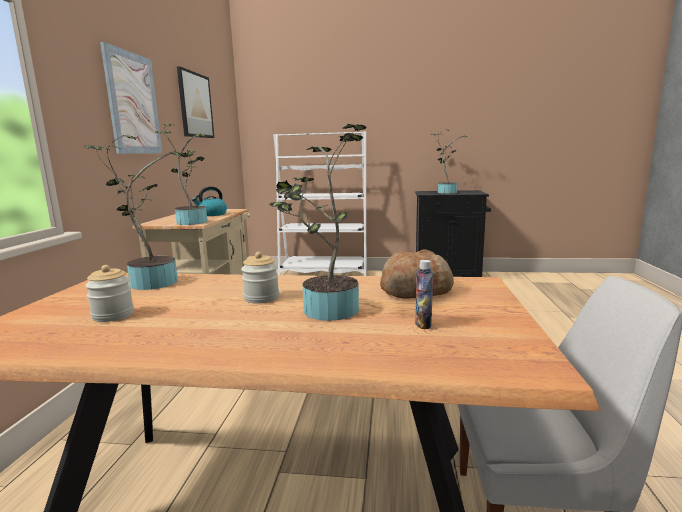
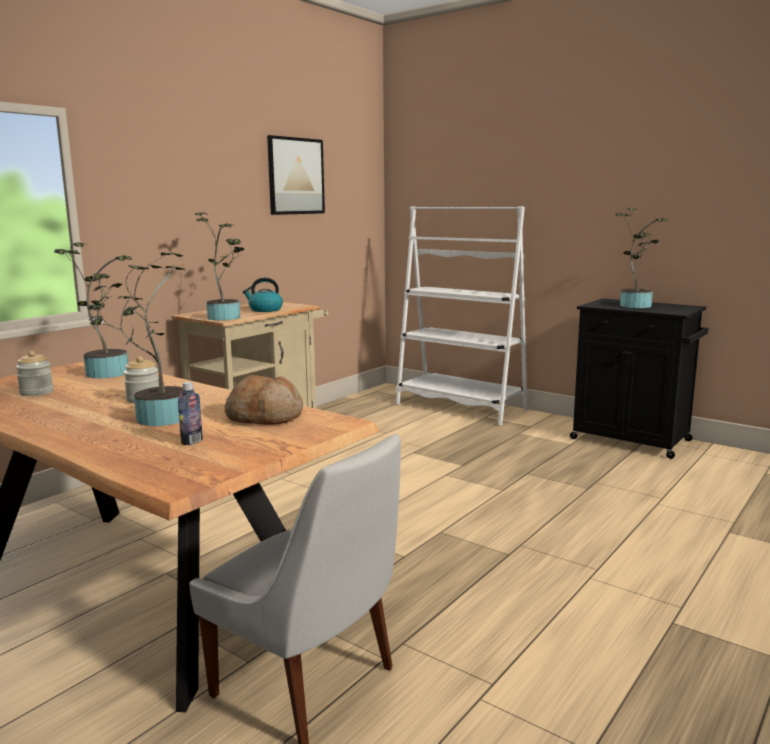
camera: 30 degrees right, 0 degrees up
(133, 104) = (192, 187): picture -> none

